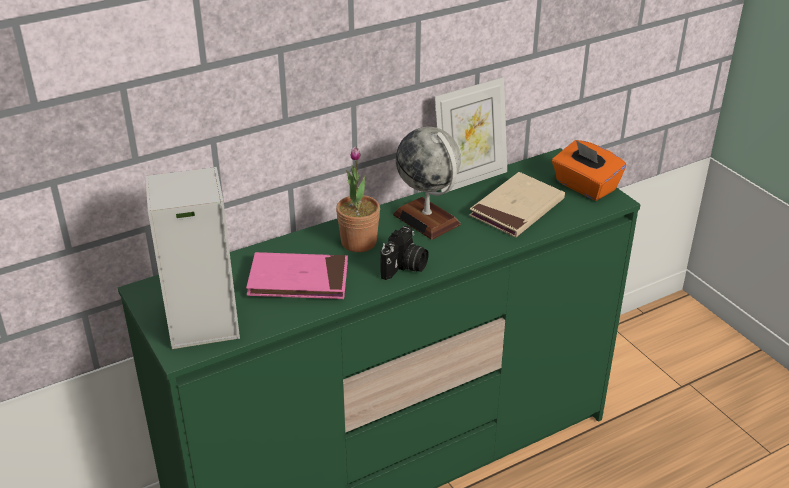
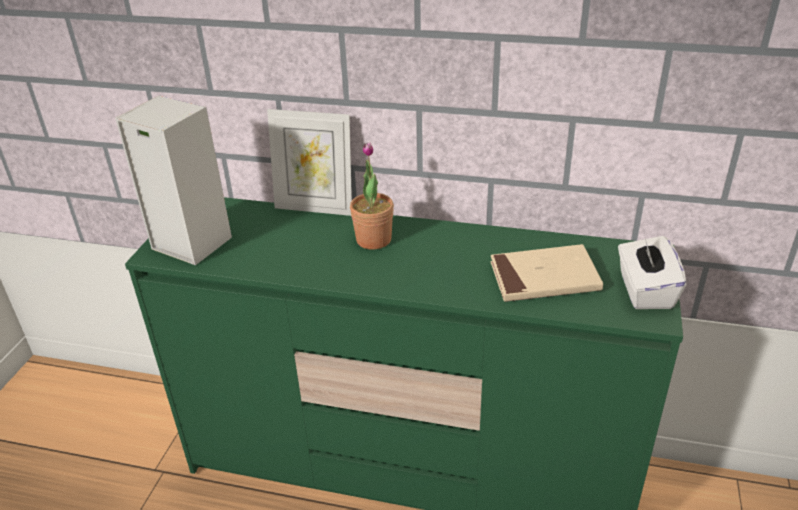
camera: 45 degrees right, 0 degrees up
(298, 280) = (291, 246): pink book -> none
(405, 267) = (376, 277): camera -> none
(427, 219) = (452, 248): globe -> none
(470, 179) = (540, 233): picture frame -> picture frame (315, 207)
(585, 186) = (644, 290): orange tissue box -> white tissue box

